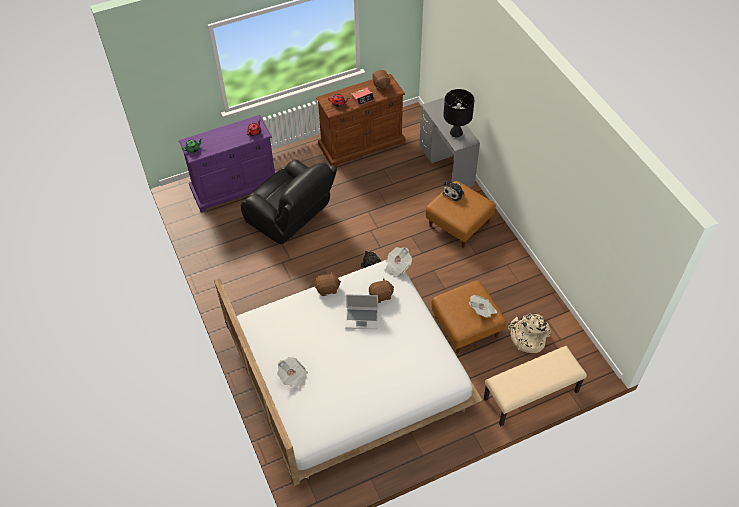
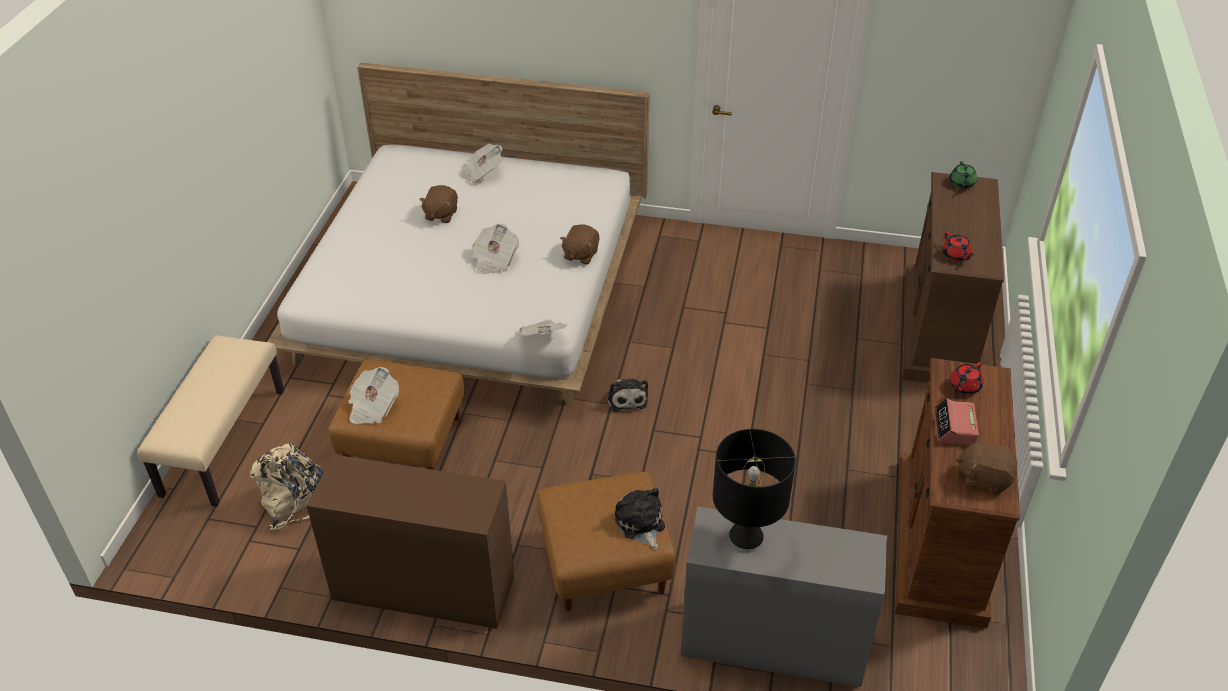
camera: 125 degrees right, 10 degrees down
(235, 186) = (941, 330): purple dresser -> brown dresser
(291, 219) = (808, 358): black armchair -> none
(362, 318) = (494, 260): laptop -> newspaper
(381, 295) = (510, 295): brown plush toy -> brown plush toy (441, 214)
(521, 268) = (423, 588): none -> brown desk

